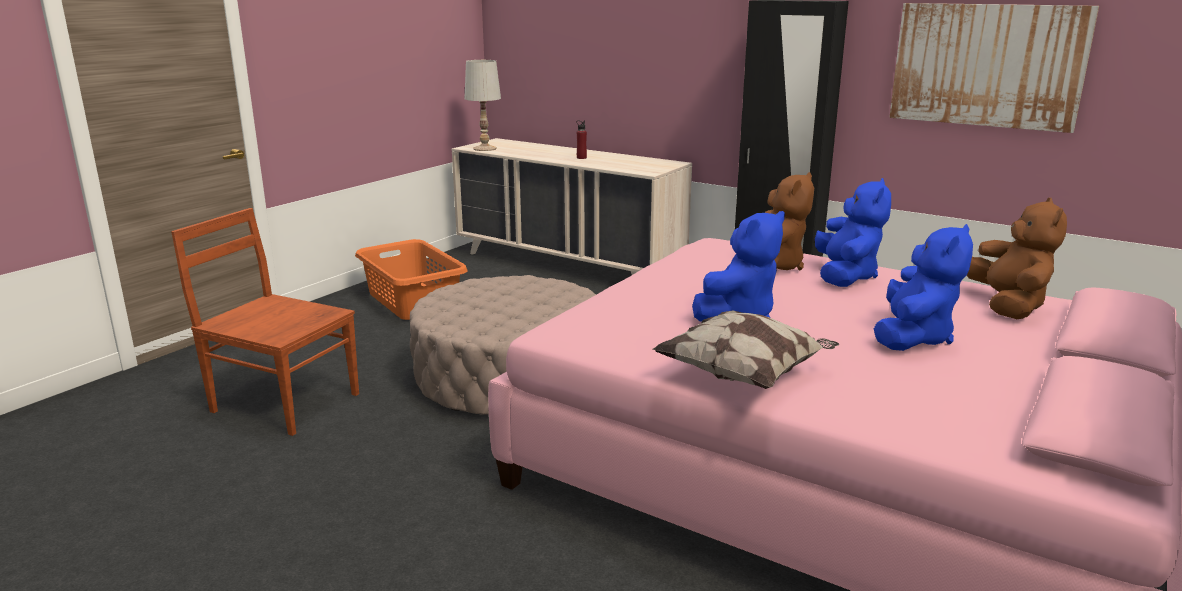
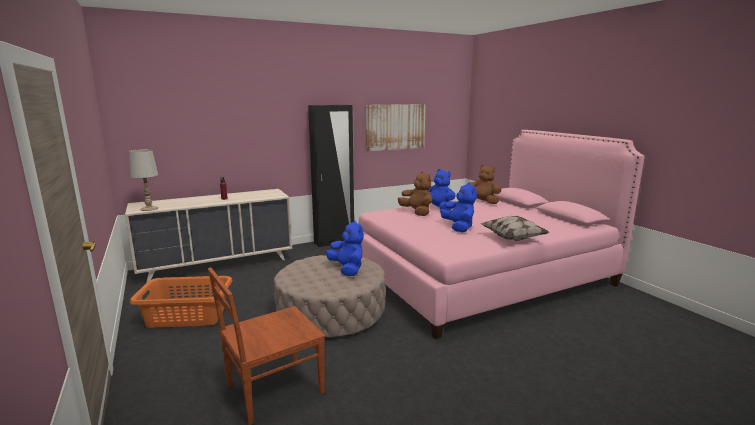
camera: 60 degrees left, 5 degrees down
(912, 337) = (497, 216): blue plush toy -> blue plush toy (347, 269)

